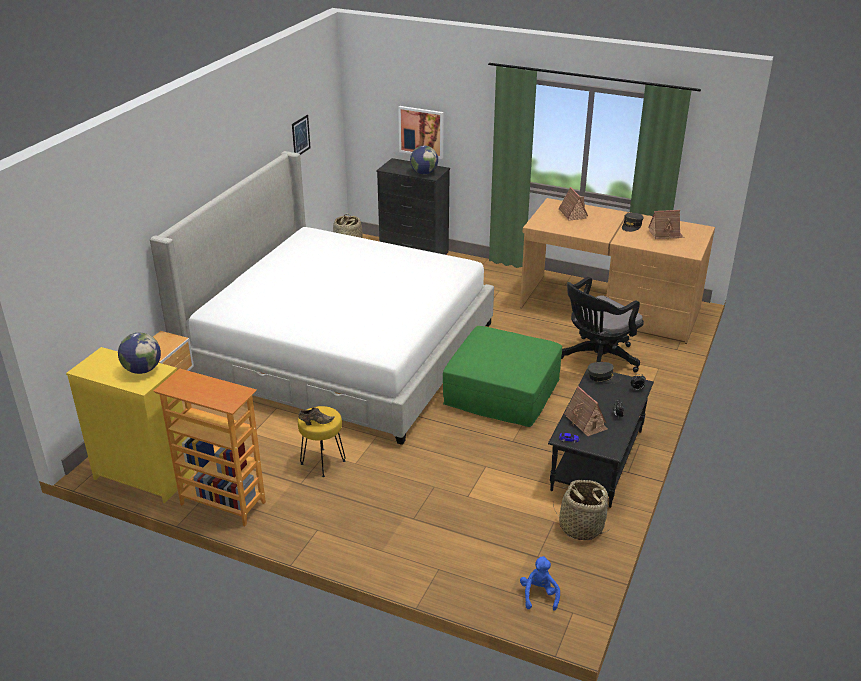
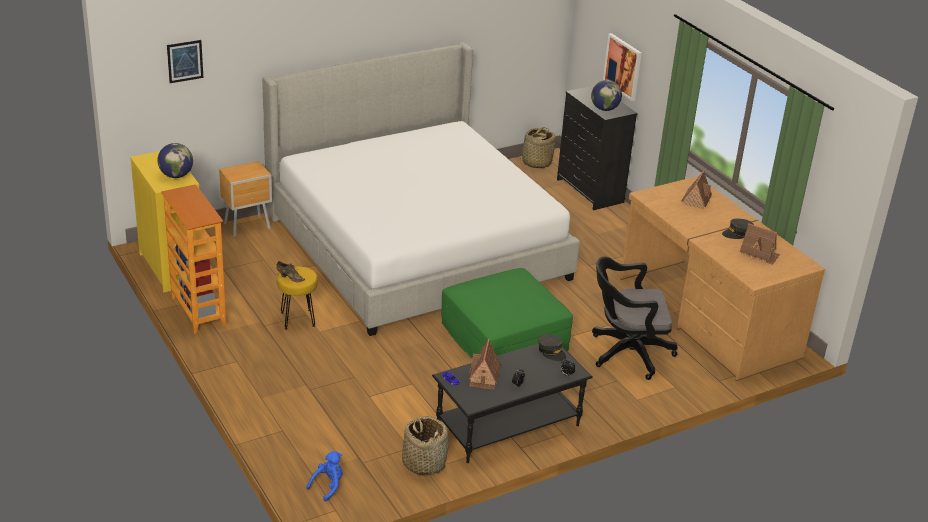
camera: 35 degrees right, 0 degrees up
(300, 136) = (495, 33): picture -> picture (185, 61)

